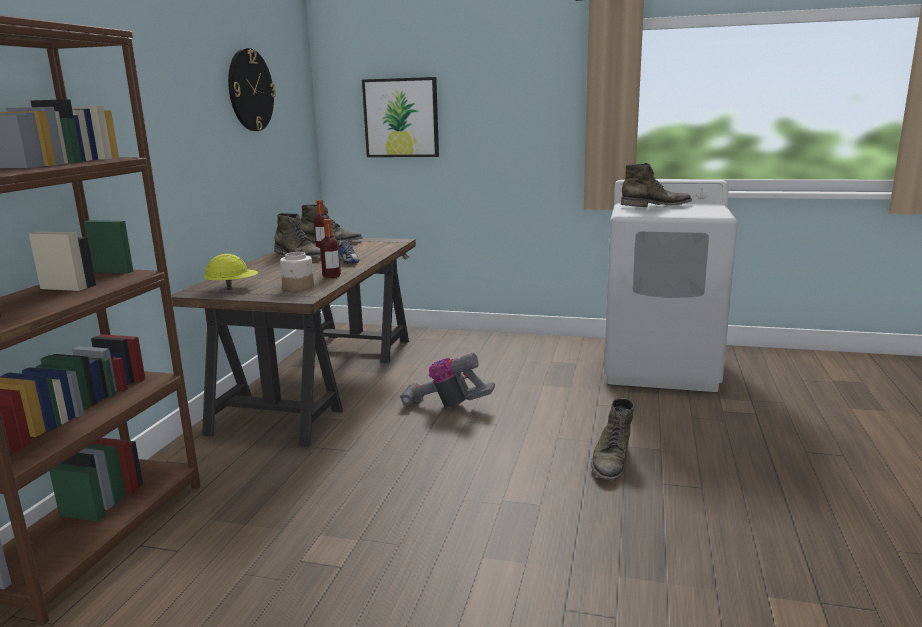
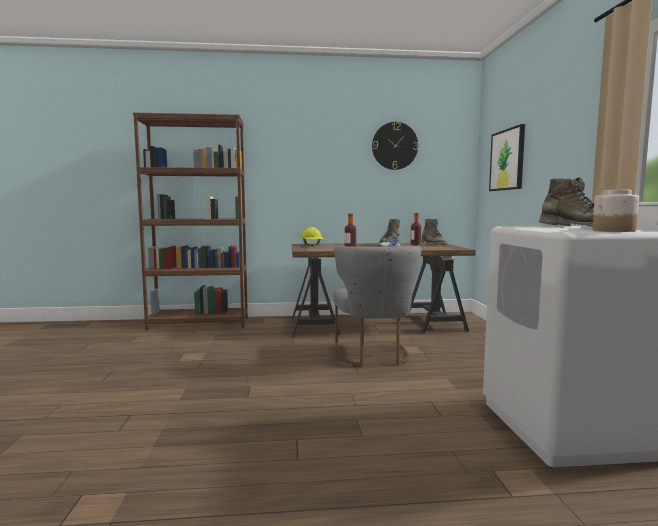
camera: 70 degrees right, 10 degrees down
(298, 287) = (323, 248): jar -> jar (613, 231)
(447, 405) = (374, 355): vacuum cleaner -> grey chair
(611, 461) = (324, 415): green boot -> none

